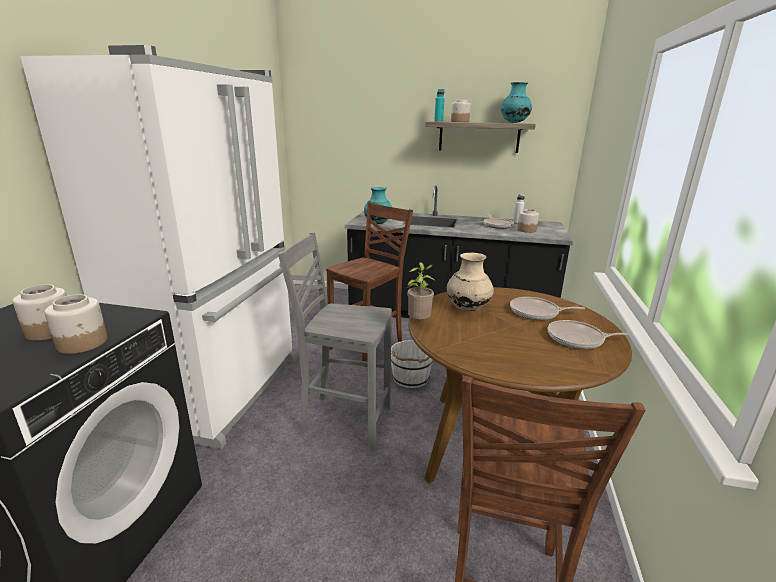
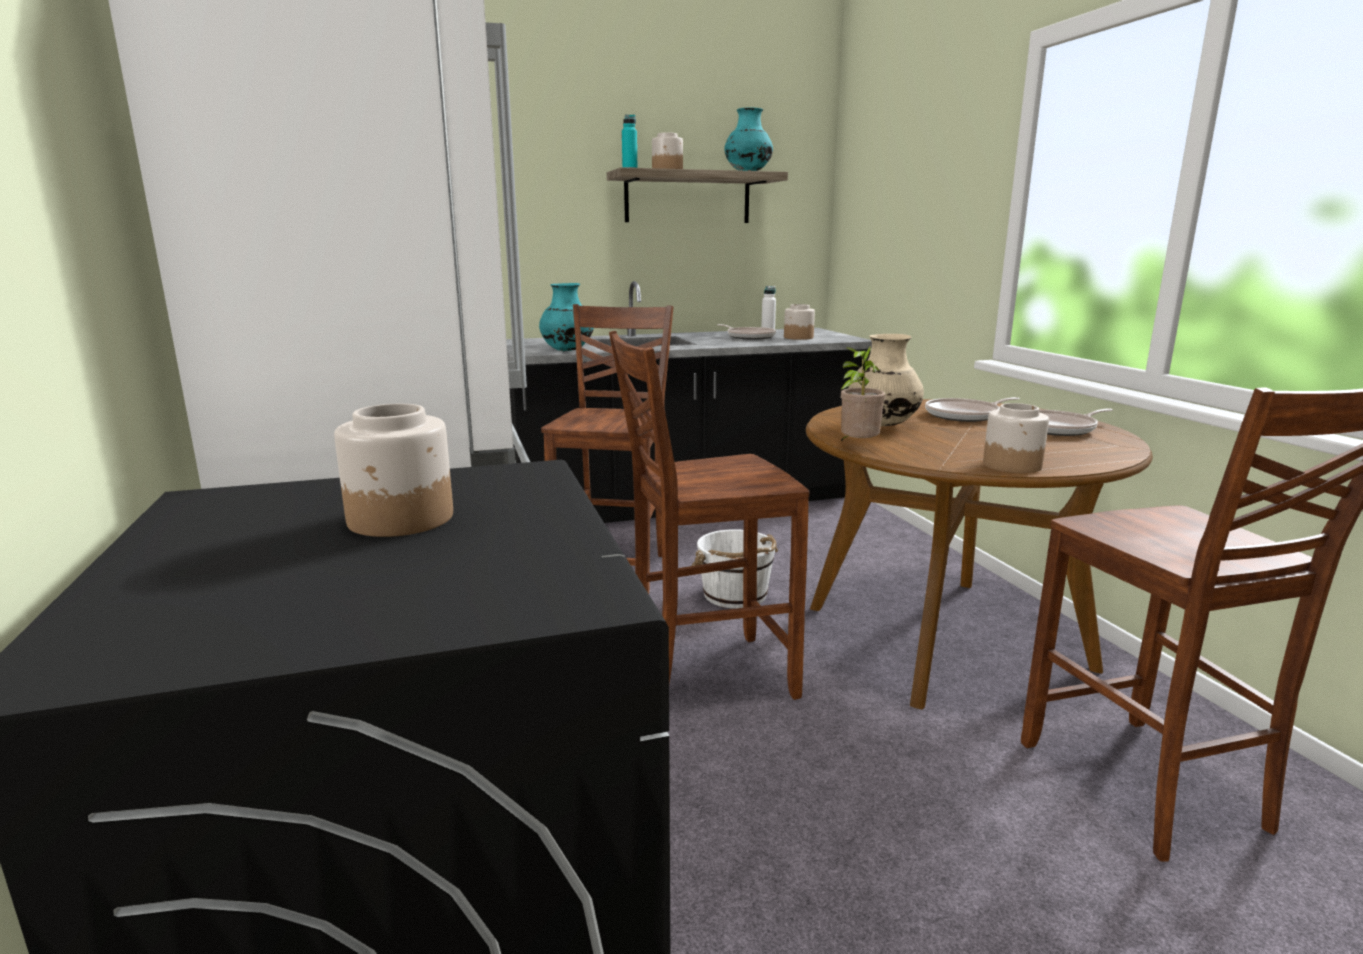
camera: 30 degrees left, 5 degrees down
(83, 343) = (533, 516): jar -> jar (1012, 465)
(344, 419) = (704, 676): grey chair -> brown chair

